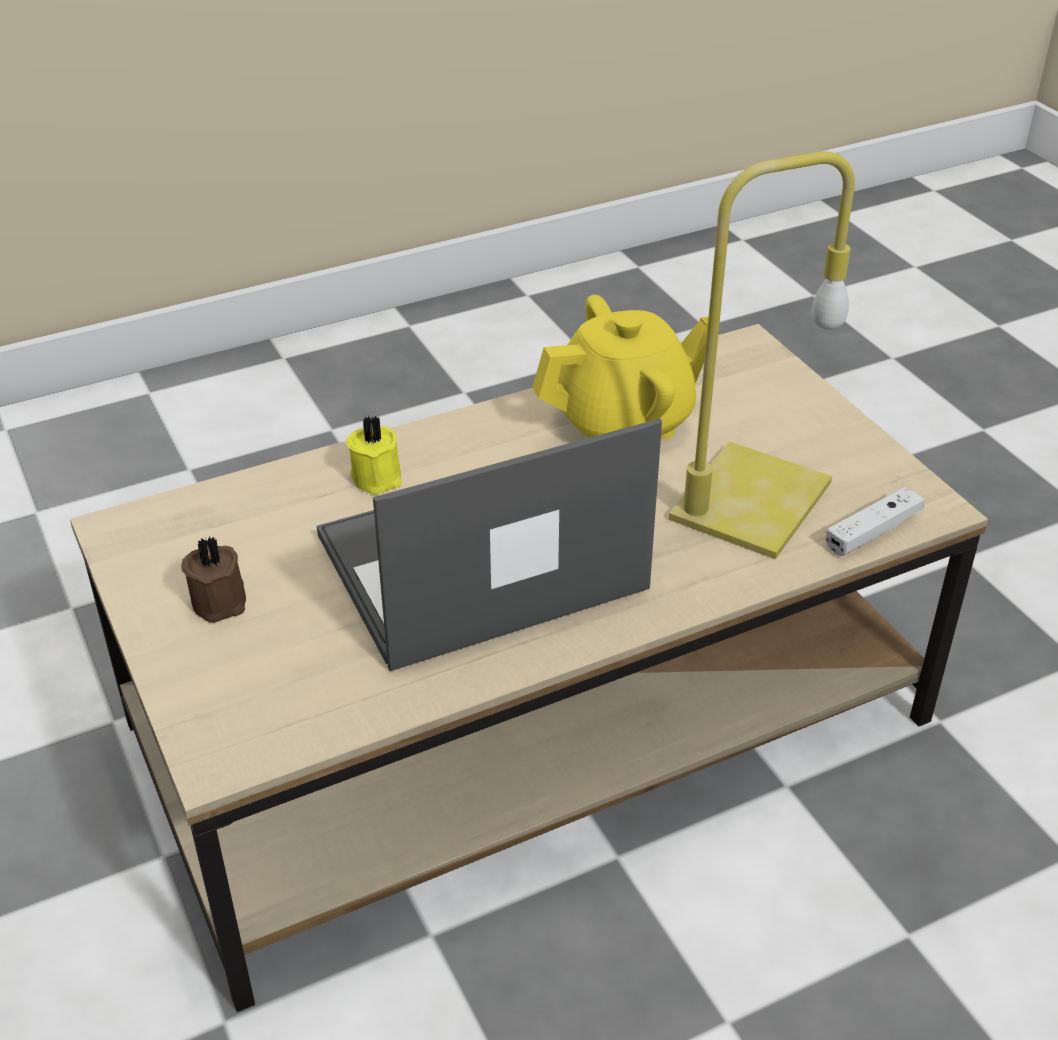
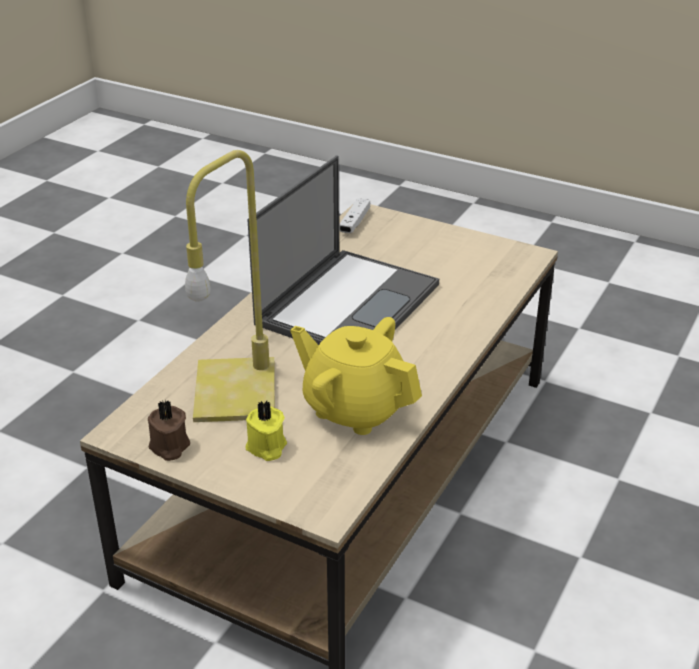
camera: 145 degrees right, 5 degrees down
(221, 600) = (441, 250): brown candle -> brown candle (169, 447)
(378, 476) = (451, 320): yellow candle -> yellow candle (266, 447)
(624, 422) = (355, 408): yellow teapot -> yellow teapot turned 90 degrees clockwise
(872, 531) = (150, 401): white game controller -> white game controller (354, 223)

